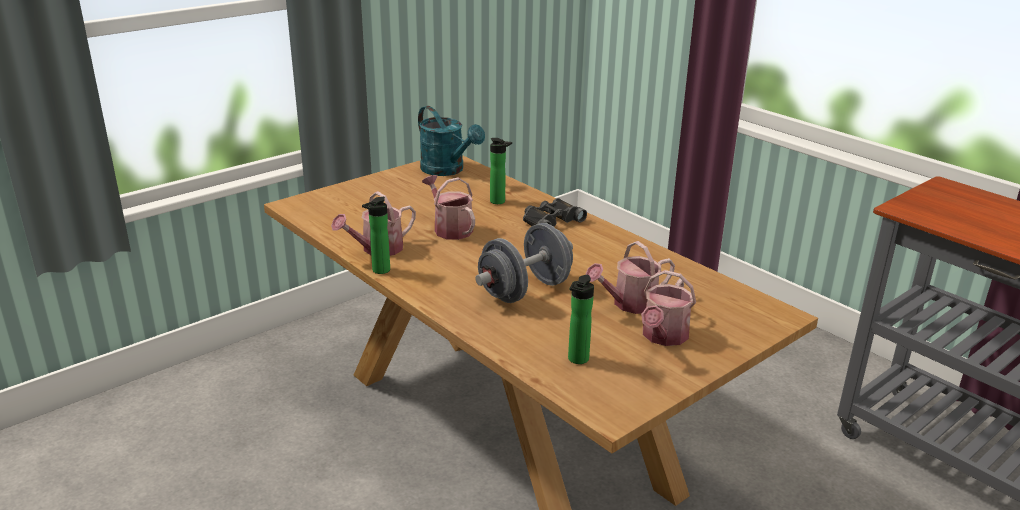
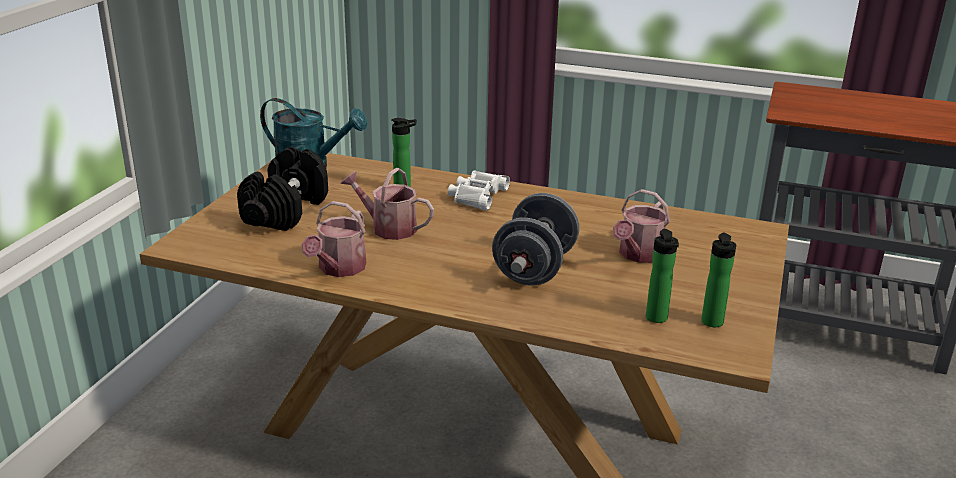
camera: 30 degrees left, 0 degrees up
(379, 271) = (369, 291): bottle -> bottle (712, 324)
(391, 198) = (286, 211): none -> black dumbbell
(550, 221) = (477, 196): black binoculars -> white binoculars
(663, 337) = (699, 276): watering can -> none

